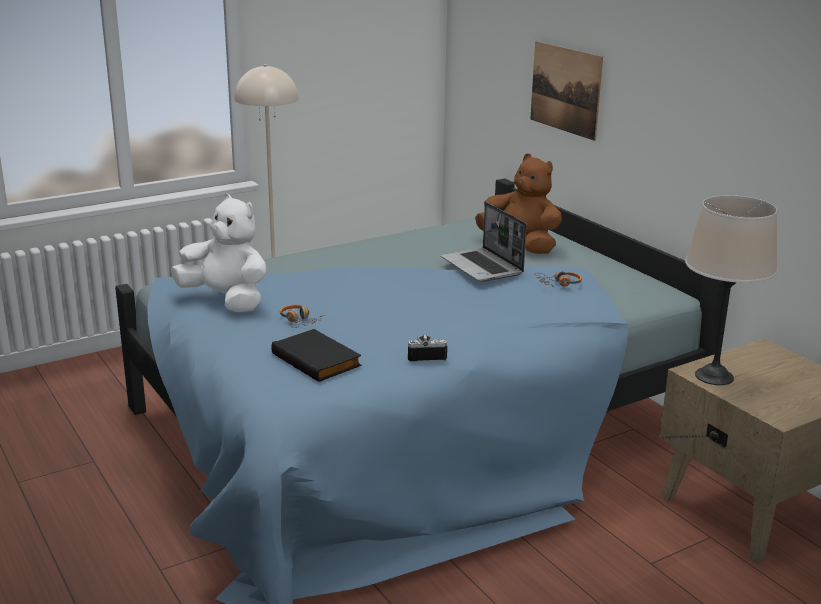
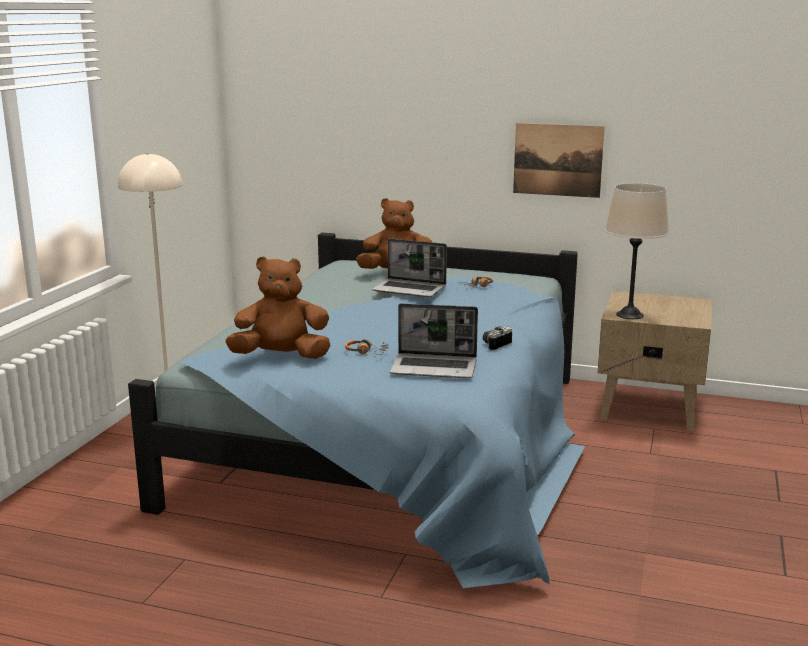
camera: 40 degrees left, 5 degrees down
(226, 301) = (281, 357): white plush toy -> brown plush toy
(318, 359) = (435, 368): black book -> laptop
(565, 89) = (384, 145): picture -> picture (557, 160)

